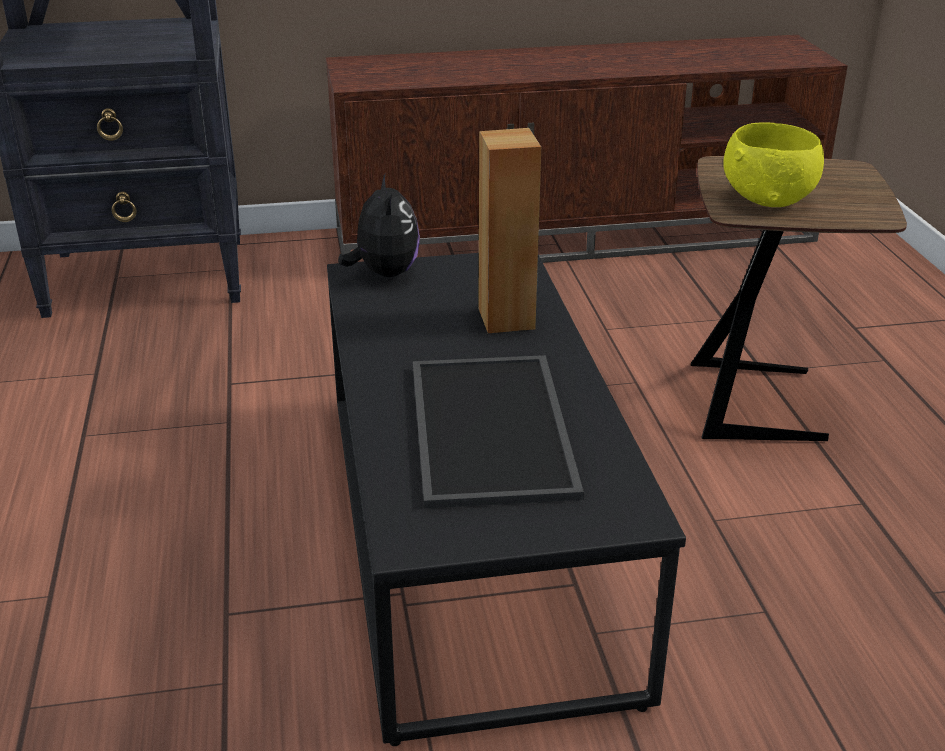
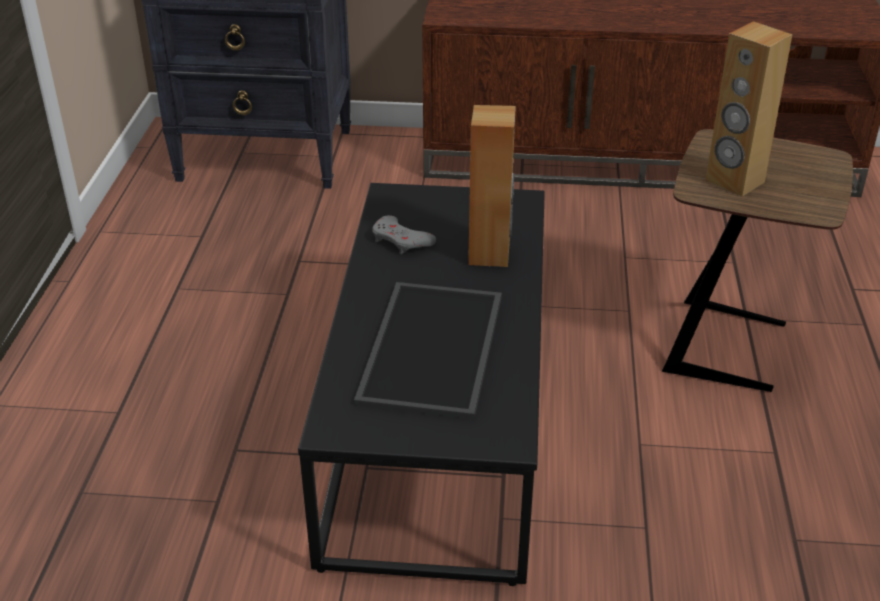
camera: 15 degrees right, 5 degrees up
(384, 273) = (411, 197): plush toy -> none
(394, 318) = (401, 240): none -> grey game controller
(769, 199) = (734, 182): yellow bowl -> brown speaker

